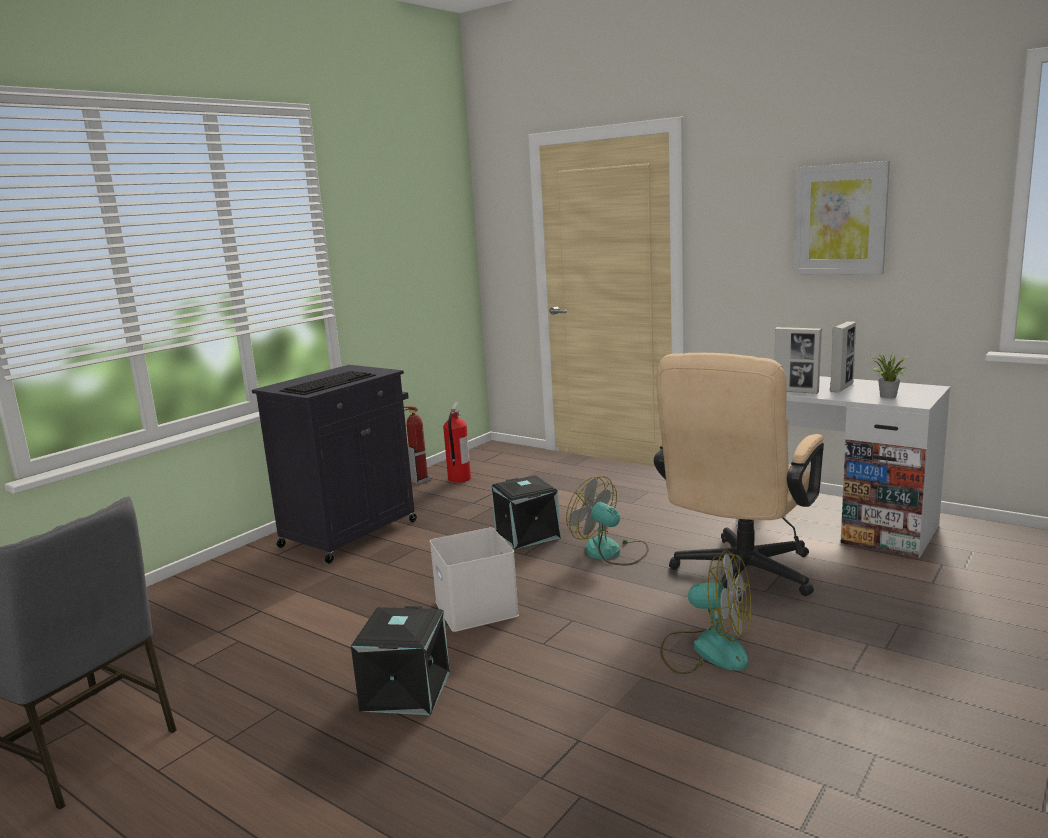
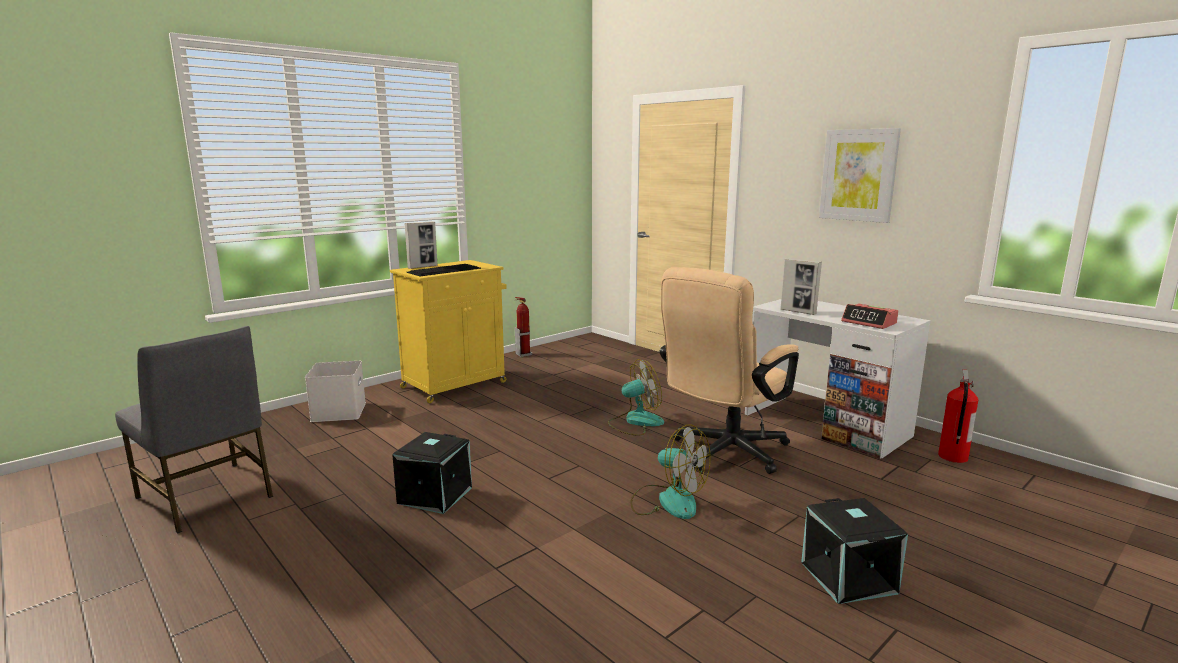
camera: 10 degrees right, 0 degrees up
(351, 533) = (456, 384): black cabinet -> yellow cabinet
(459, 479) = (552, 357): fire extinguisher -> fire extinguisher (952, 457)
(478, 609) = (516, 448): white storage box -> white storage box (339, 412)
(528, 534) = (581, 402): black storage box -> black storage box (850, 578)
(611, 552) = (635, 422): fan -> fan turned 105 degrees clockwise
(841, 388) = (838, 312): picture frame -> picture frame (423, 267)
(887, 397) = (869, 323): potted plant -> alarm clock

